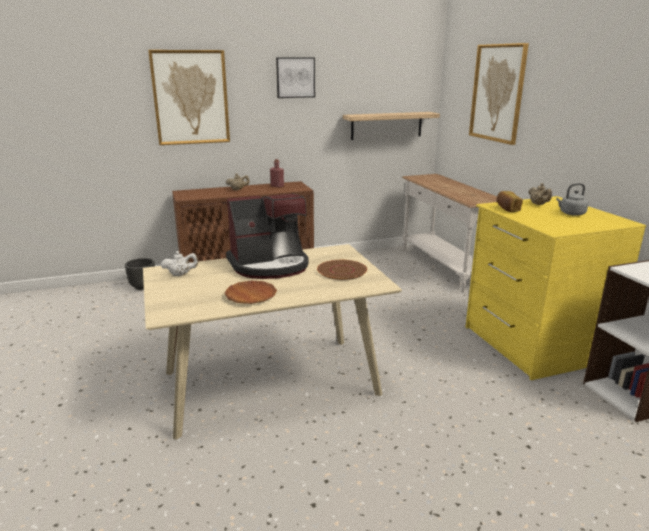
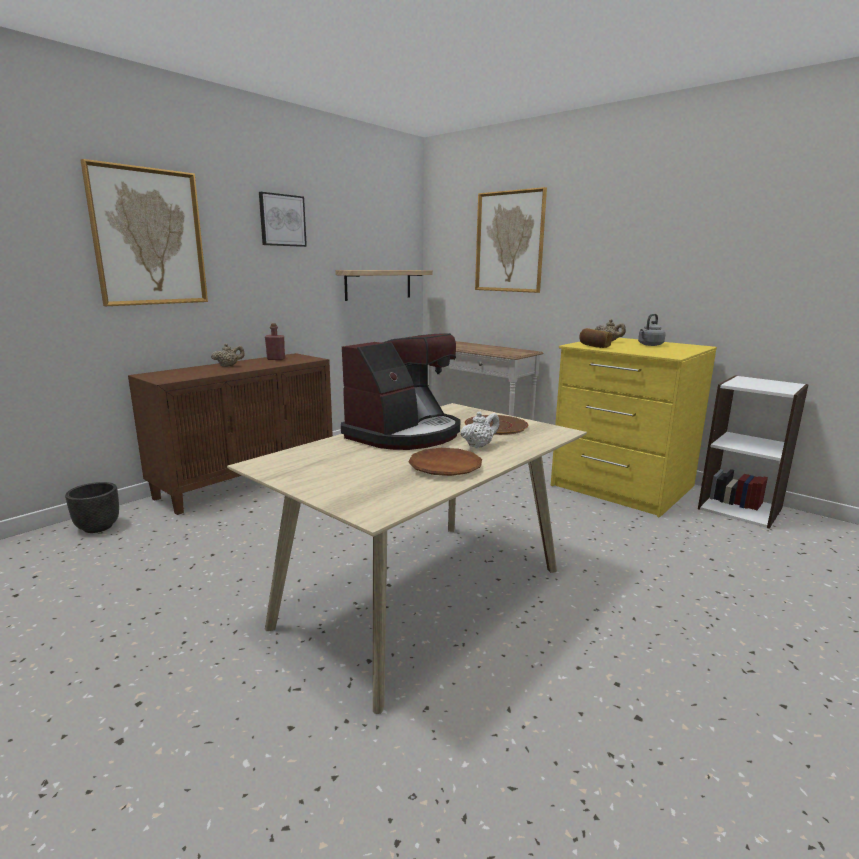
camera: 30 degrees left, 5 degrees down
(180, 275) = (304, 463): white teapot -> white teapot (479, 445)

